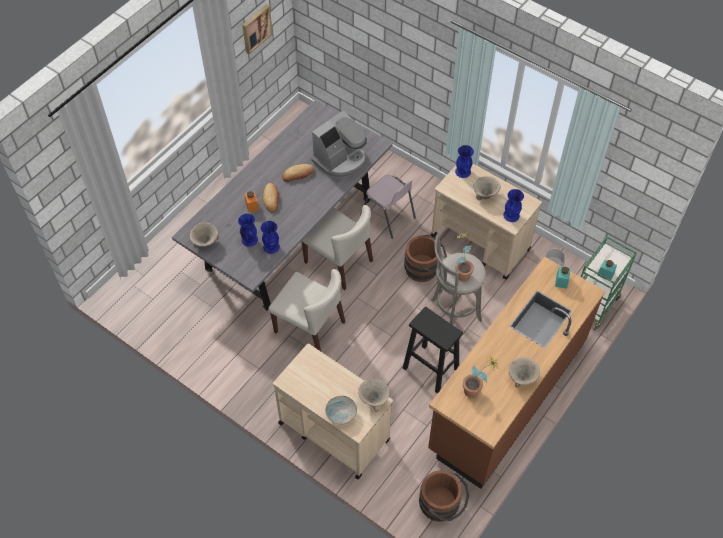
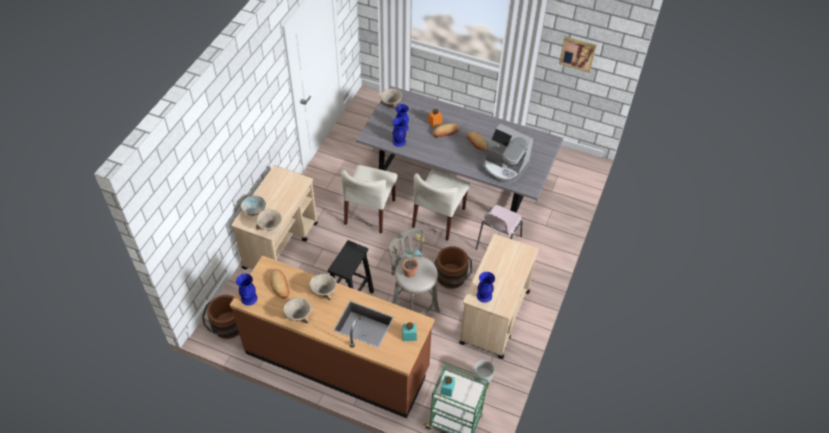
camera: 75 degrees right, 5 degrees down
(463, 171) = (522, 251): blue vase -> blue vase (249, 298)
(476, 391) = (280, 285): potted plant -> bread
(485, 194) = (501, 272): beige bowl -> beige bowl (324, 292)

